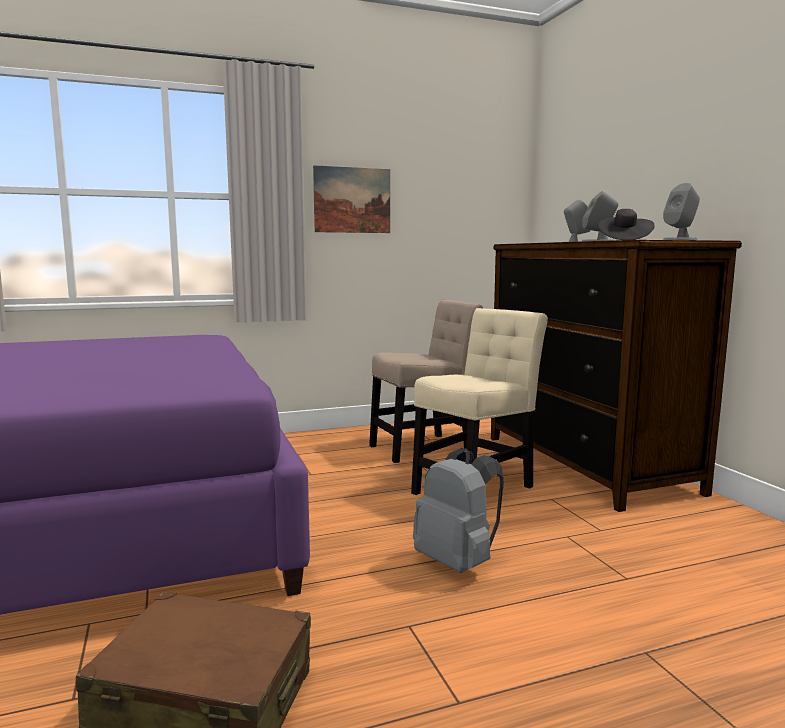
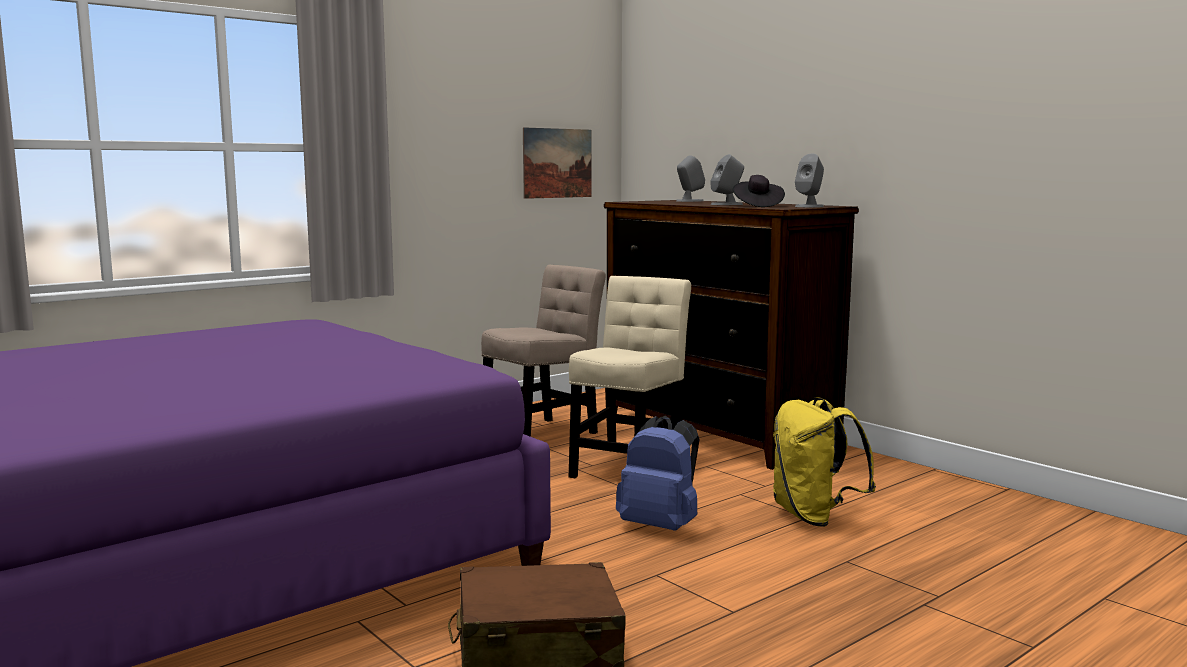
camera: 20 degrees left, 0 degrees up
(352, 200) = (435, 149): picture -> picture (557, 163)
(458, 562) = (661, 526): grey backpack -> blue backpack
(636, 579) = (814, 517): none -> yellow backpack

